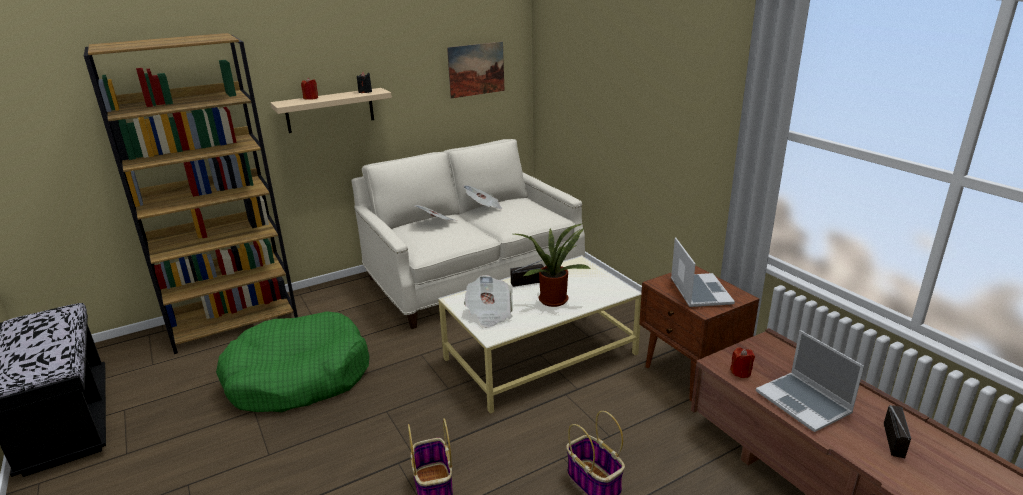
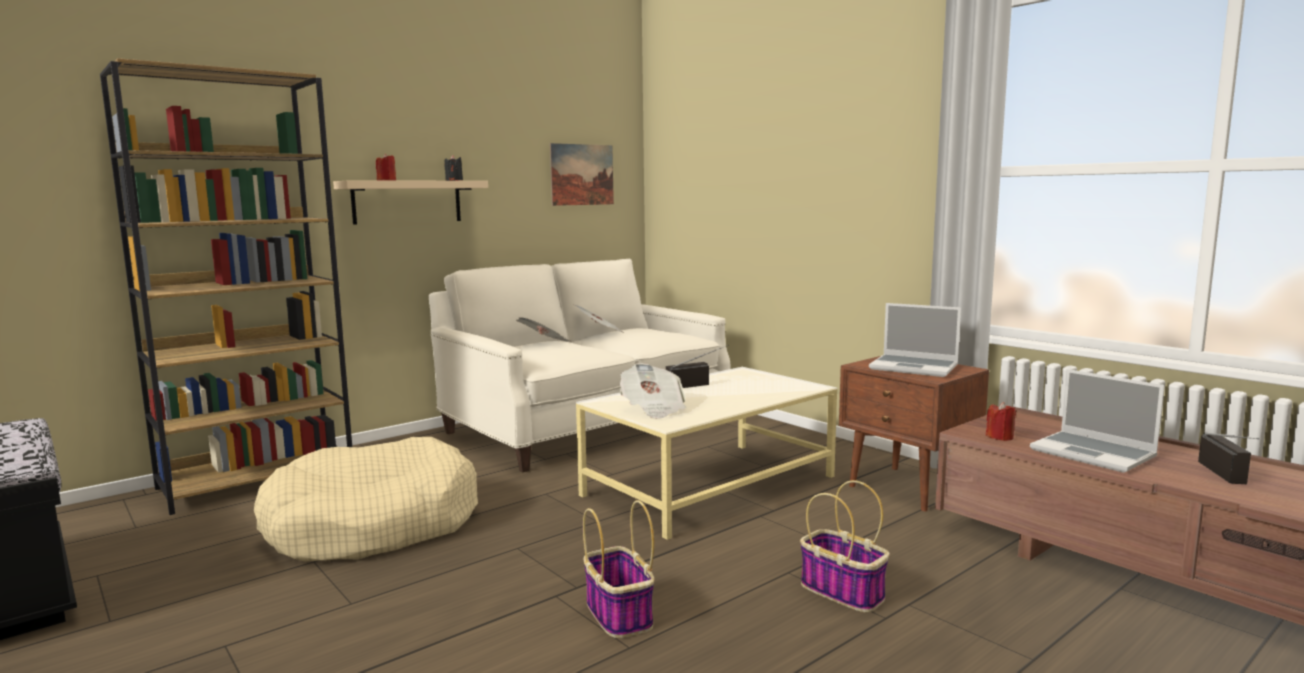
camera: 10 degrees left, 15 degrees down
(298, 377) = (372, 525): green dog bed -> beige dog bed
(553, 298) = (729, 395): potted plant -> none
(699, 291) = (915, 367): laptop -> laptop turned 135 degrees clockwise

